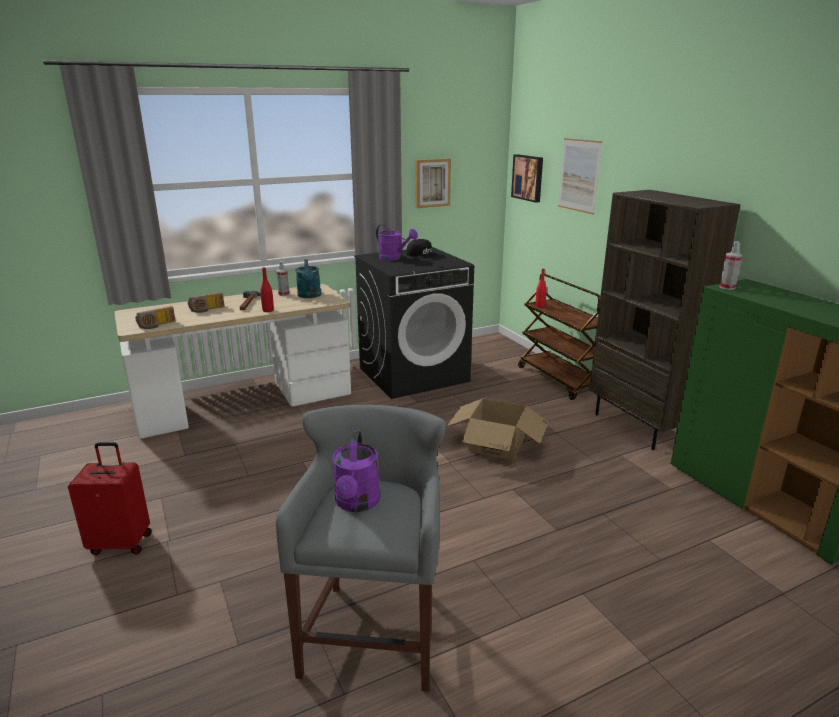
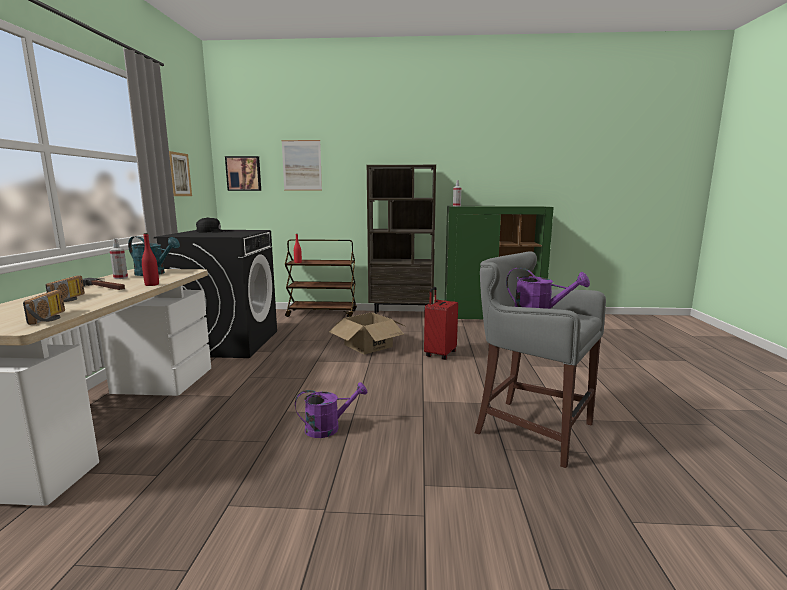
camera: 60 degrees left, 10 degrees down
(121, 543) = (288, 549): red suitcase -> red suitcase (439, 354)
(394, 258) = (200, 234): purple watering can -> purple watering can (328, 428)

